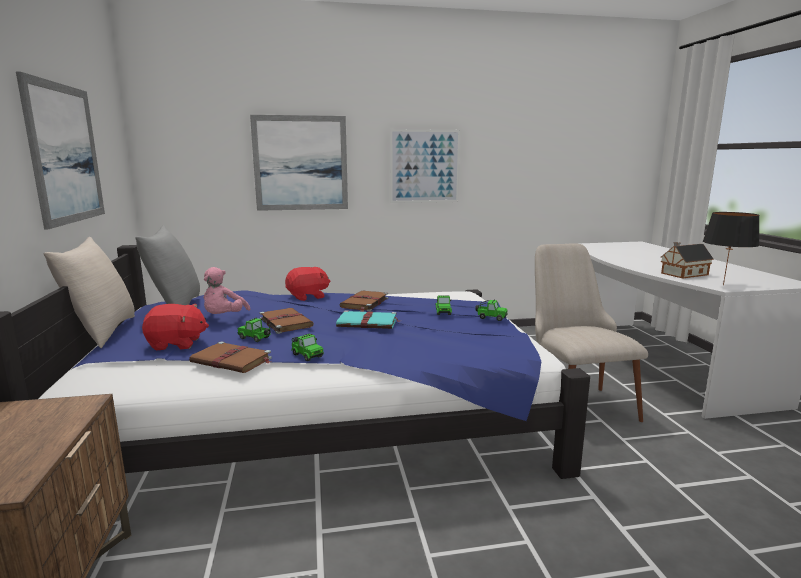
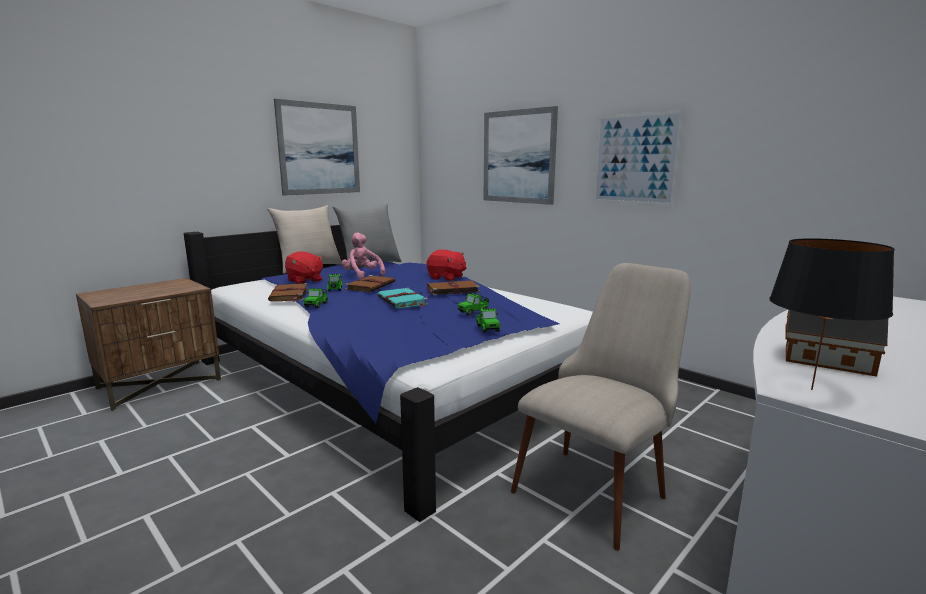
camera: 55 degrees right, 0 degrees up
(224, 318) = (362, 275): pink plush toy -> pink plush toy turned 75 degrees clockwise

